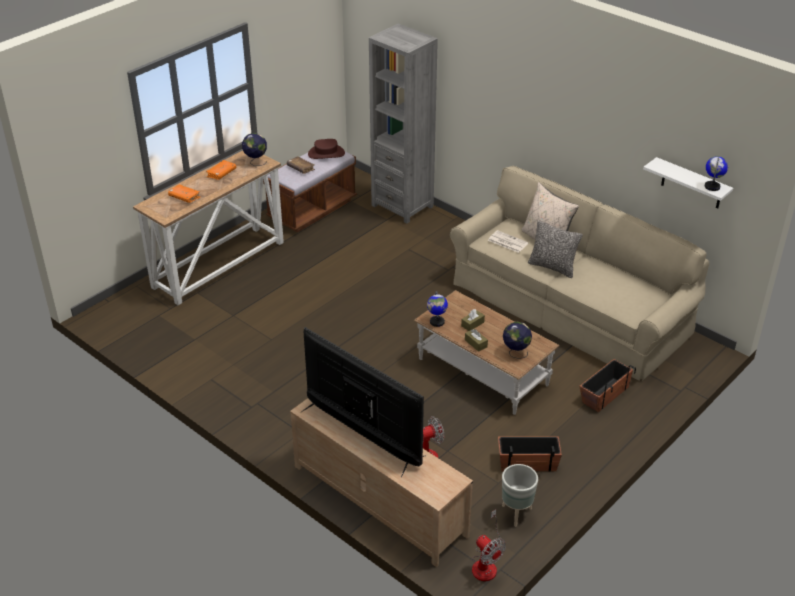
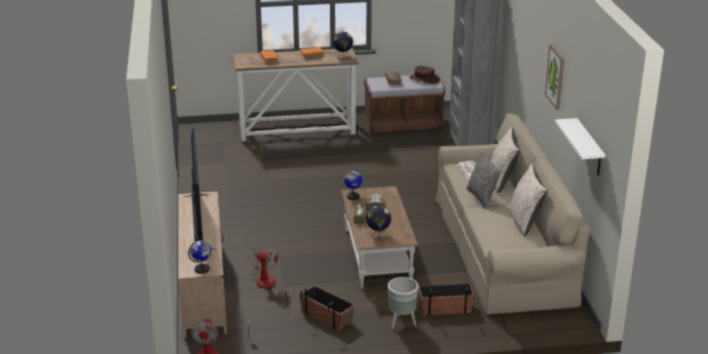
camera: 40 degrees right, 10 degrees down
(516, 513) = (276, 338): grey planter -> grey planter (402, 323)
(593, 119) = (556, 77): none -> picture
(620, 276) = (524, 222): none -> beige pillow
(712, 186) = (587, 148): globe -> globe (202, 269)

